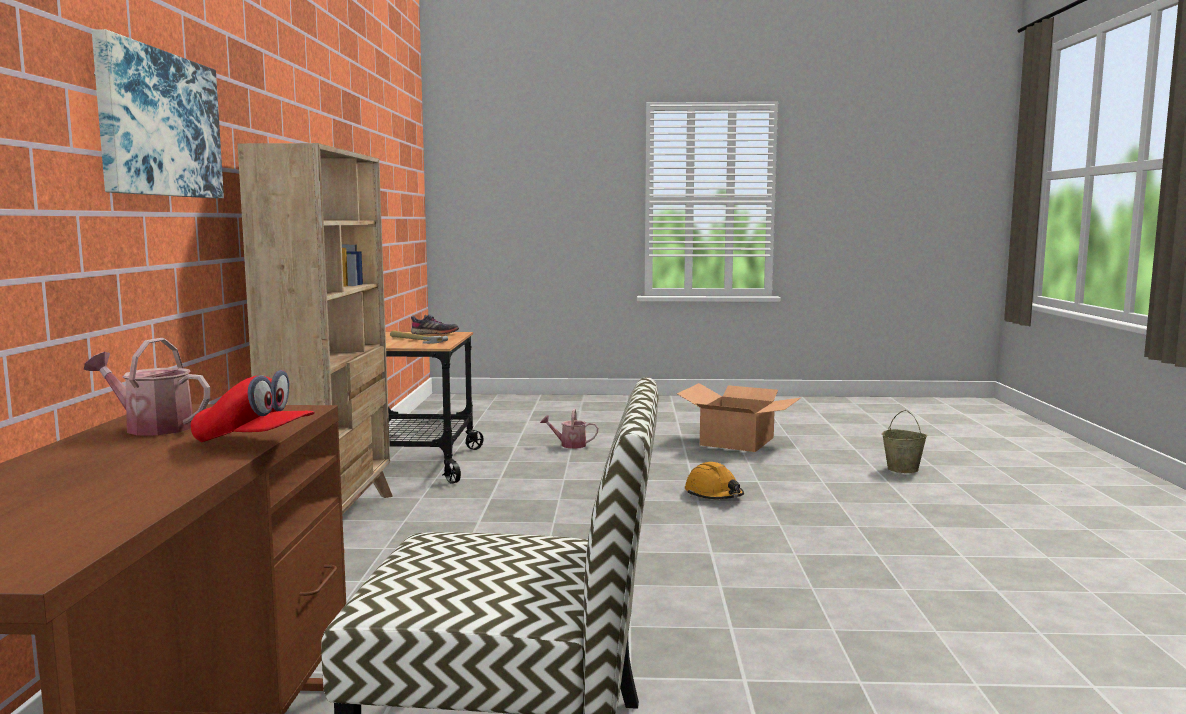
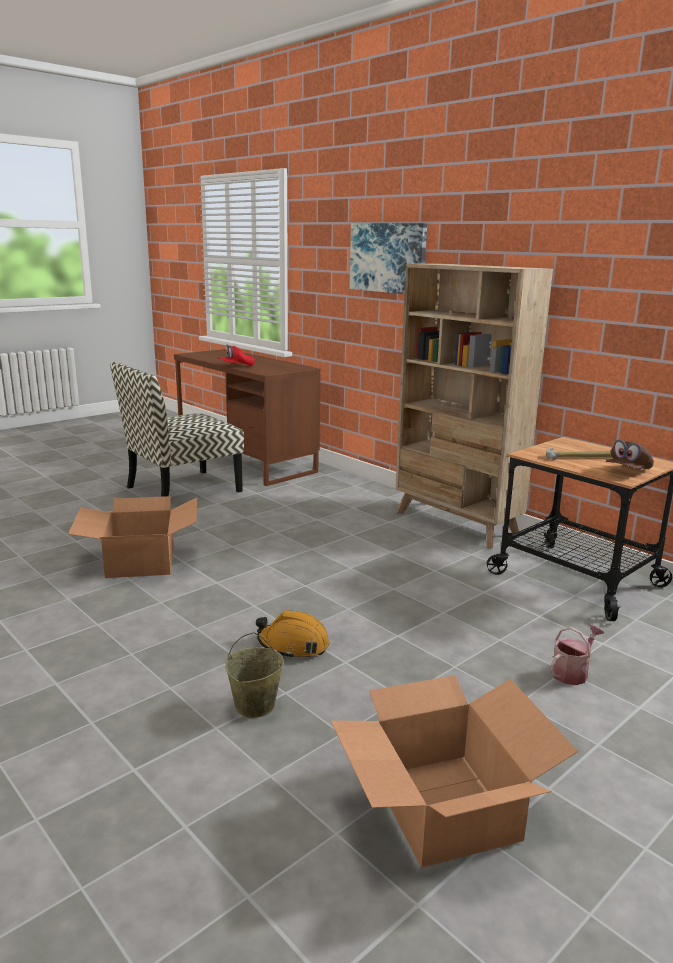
camera: 135 degrees right, 10 degrees up
(152, 427) = (280, 365): watering can -> none
(435, 333) = (628, 471): grey shoe -> brown cap
(778, 606) = (140, 561): none -> cardboard box
(903, 469) = (127, 834): beige bucket -> beige bucket (254, 706)

